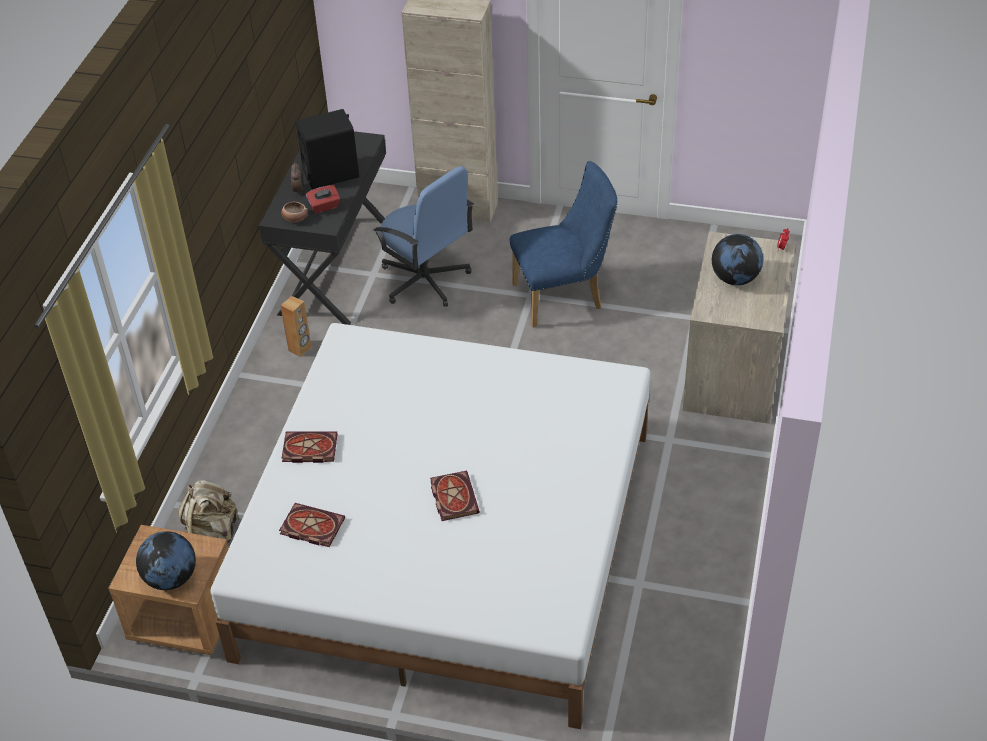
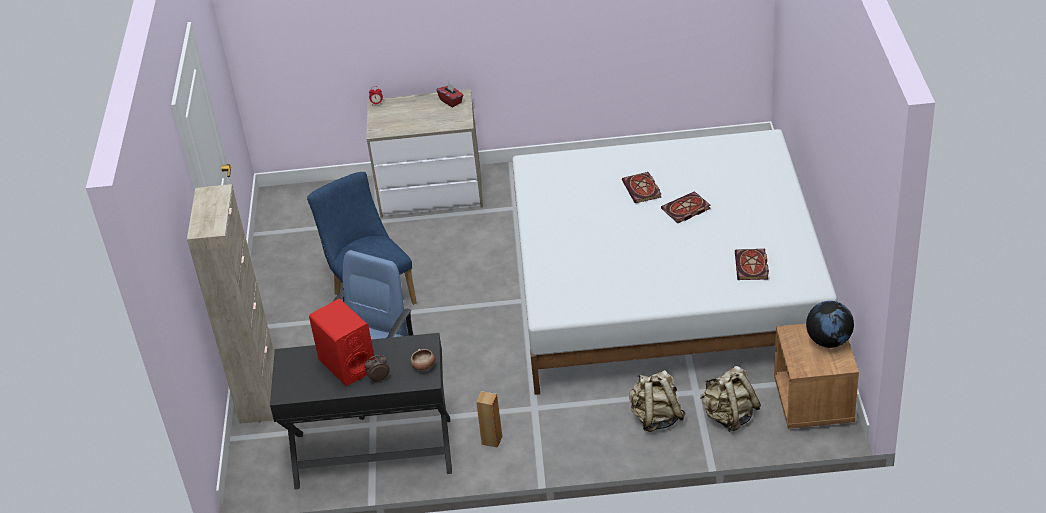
camera: 105 degrees left, 5 degrees down
(250, 476) = (656, 418): none -> beige backpack
(308, 449) = (679, 292): book -> book (643, 190)
(324, 207) = (400, 353): red tissue box -> red tissue box (451, 101)
(331, 173) = (347, 365): black speaker -> red speaker
(735, 278) = (419, 117): globe -> none

